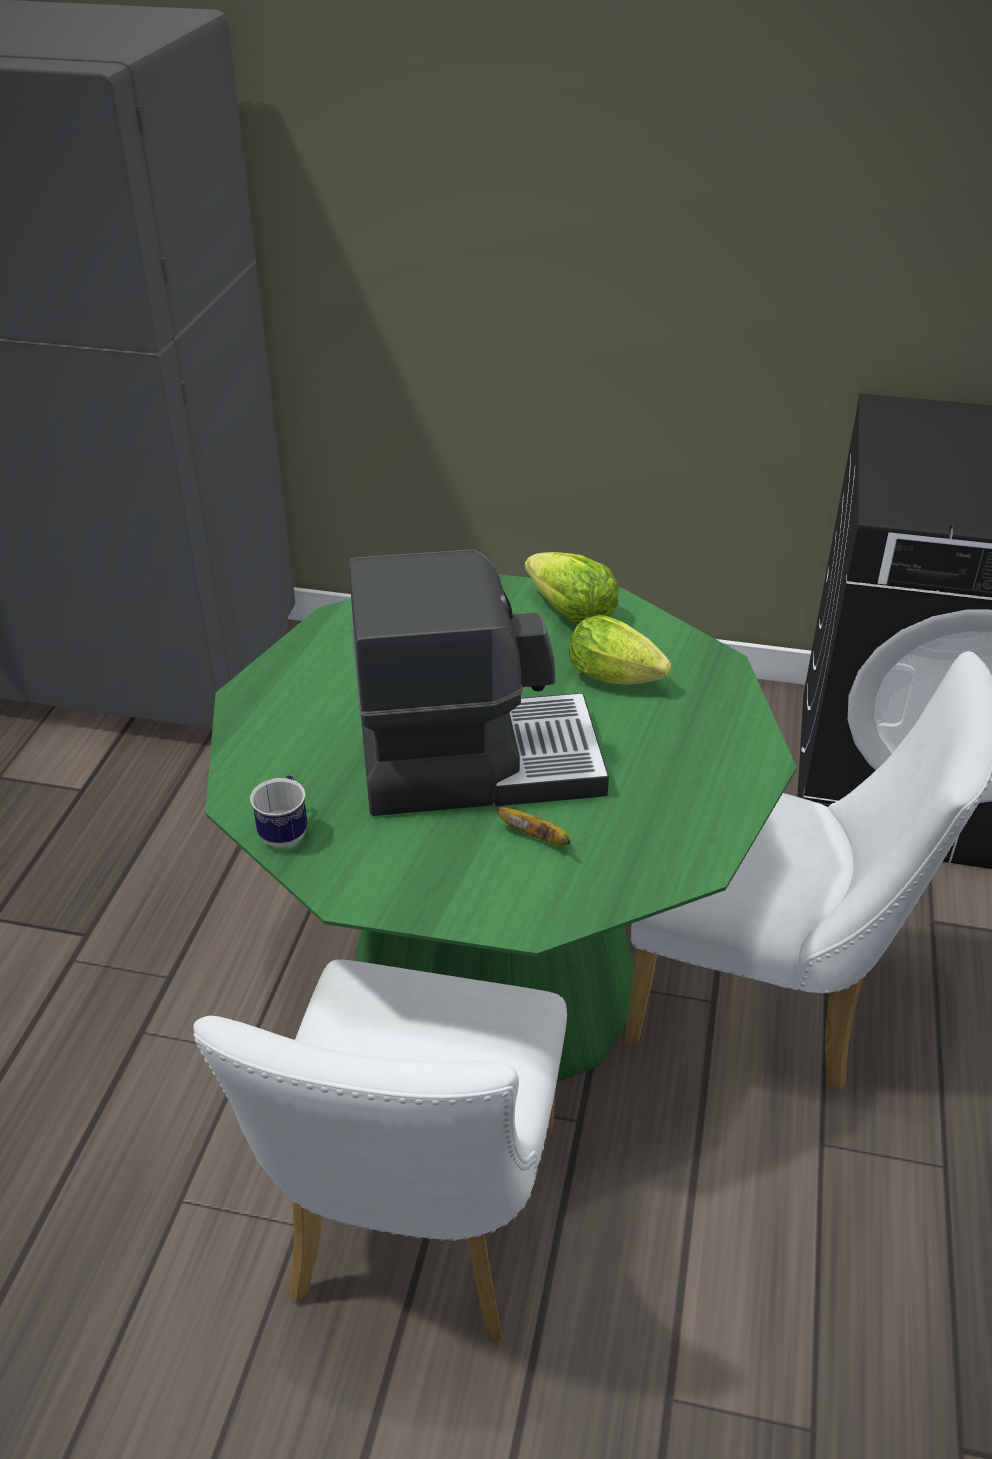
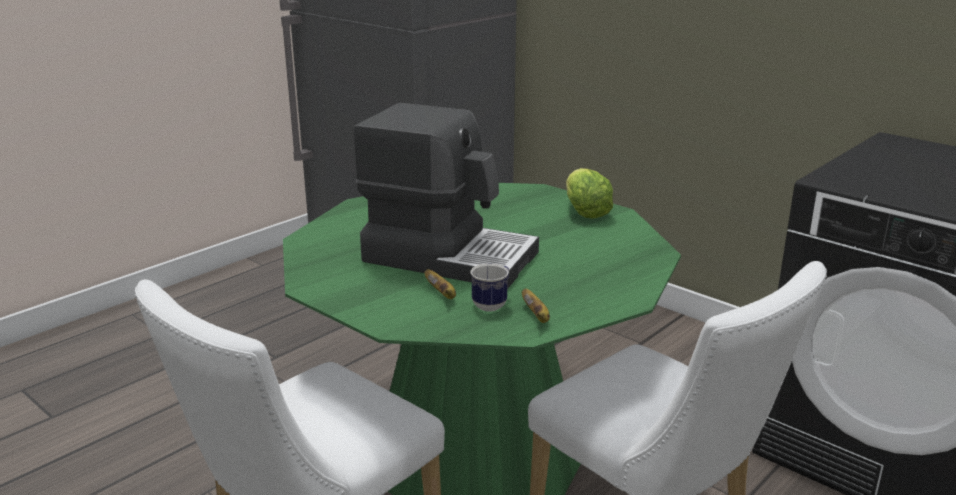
camera: 30 degrees right, 15 degrees down
(285, 831) = (311, 255): mug -> mug (493, 304)
(619, 679) = (580, 245): lettuce -> none
(685, 832) = (536, 316): none -> banana

